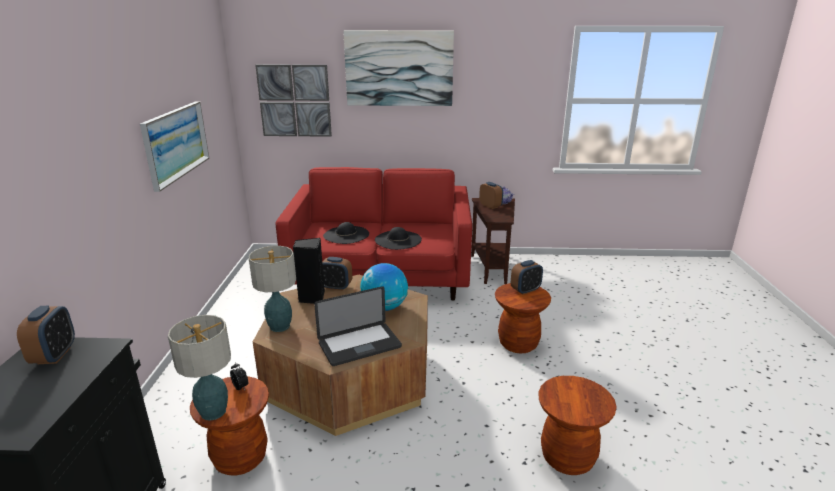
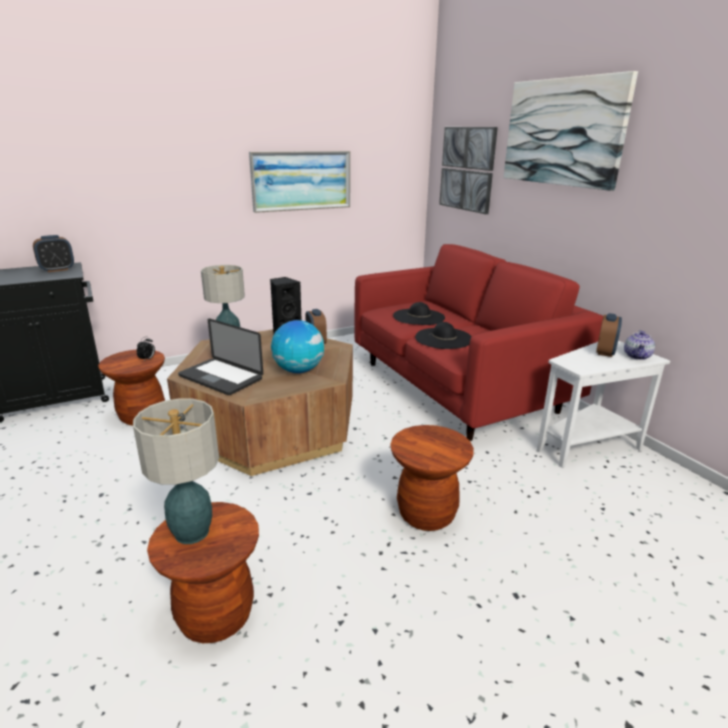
camera: 60 degrees right, 0 degrees up
(212, 412) = (114, 360): table lamp -> table lamp (191, 532)
(492, 267) = (587, 445): brown side table -> white side table
(525, 290) = (447, 445): alarm clock -> none

